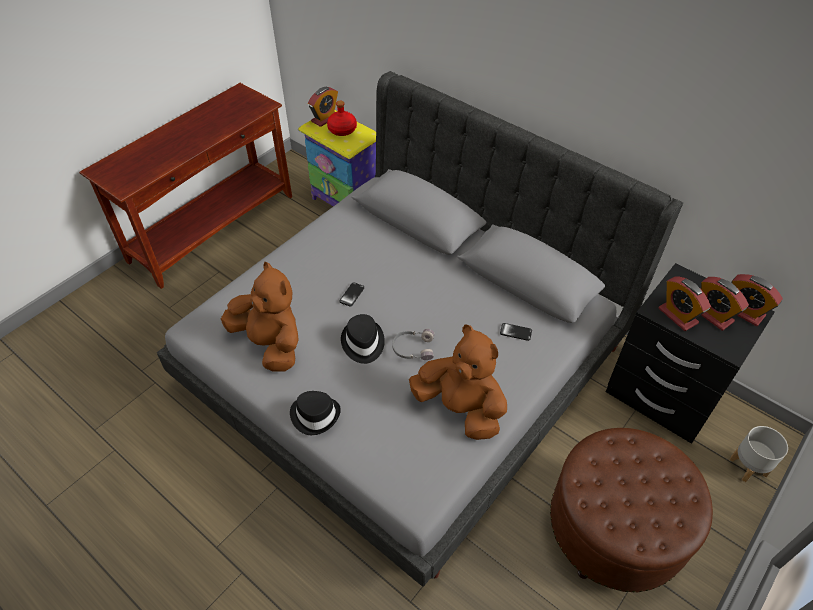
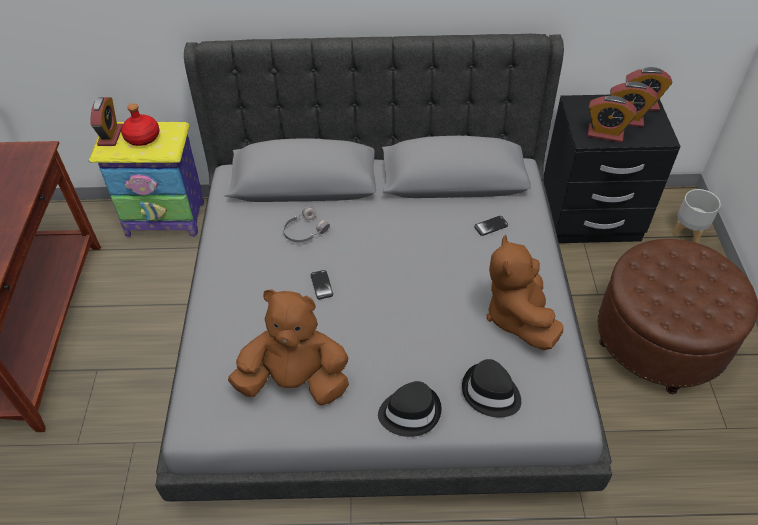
camera: 40 degrees left, 0 degrees up
(362, 343) = (380, 320): black hat -> black hat (490, 393)
(413, 348) = (427, 294): grey headphones -> grey headphones (304, 231)
(460, 408) = (518, 316): brown plush toy -> brown plush toy turned 90 degrees counterclockwise

